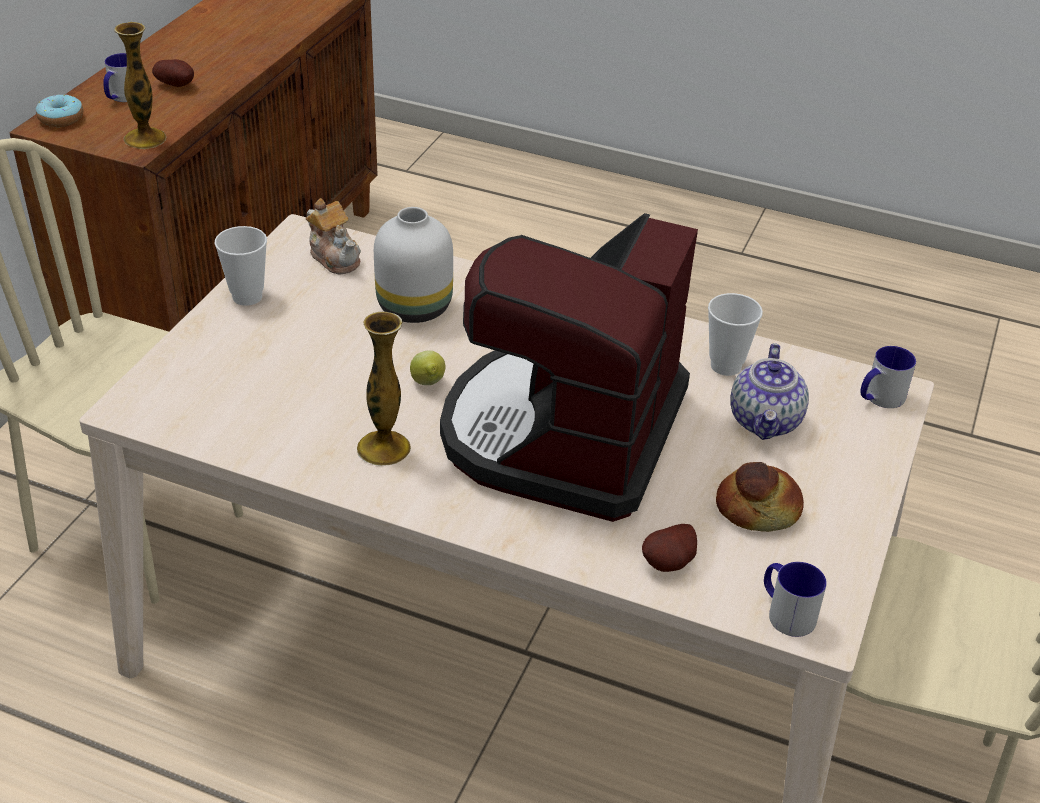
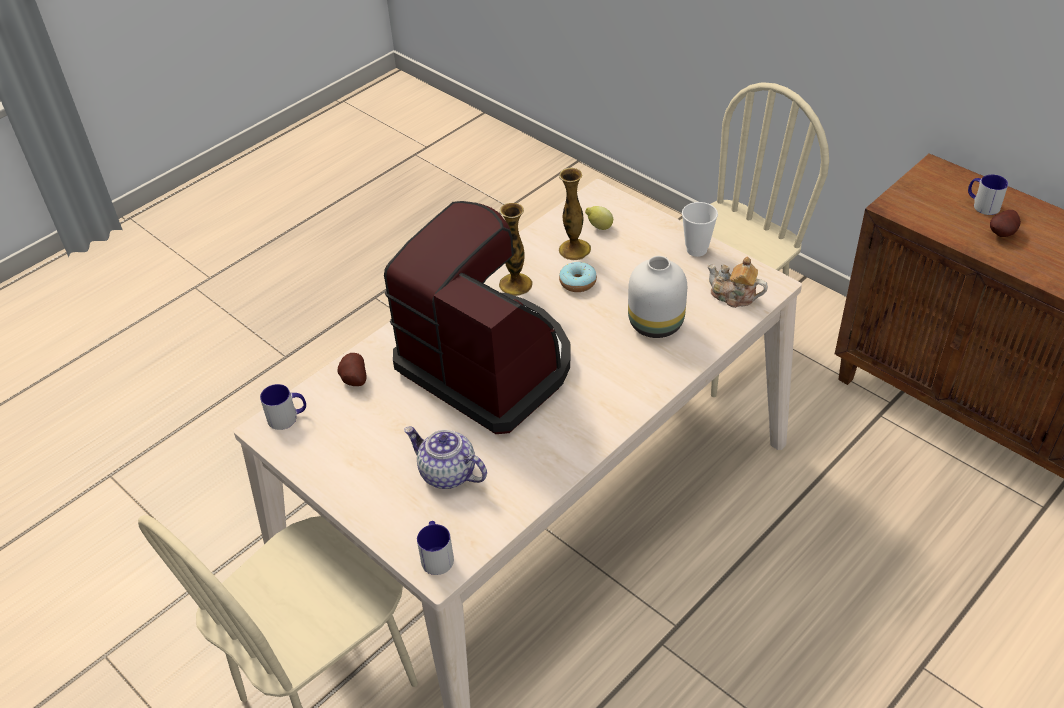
camera: 115 degrees right, 5 degrees up
(61, 119) = (946, 175): donut -> donut (578, 282)
(145, 138) = (909, 211): vase -> vase (574, 249)
(335, 257) = (733, 296): teapot -> teapot turned 45 degrees clockwise
(428, 384) = (567, 314): lemon -> lemon (599, 227)
(725, 366) = (517, 474): cup -> none
(758, 509) = (370, 436): bread -> none

